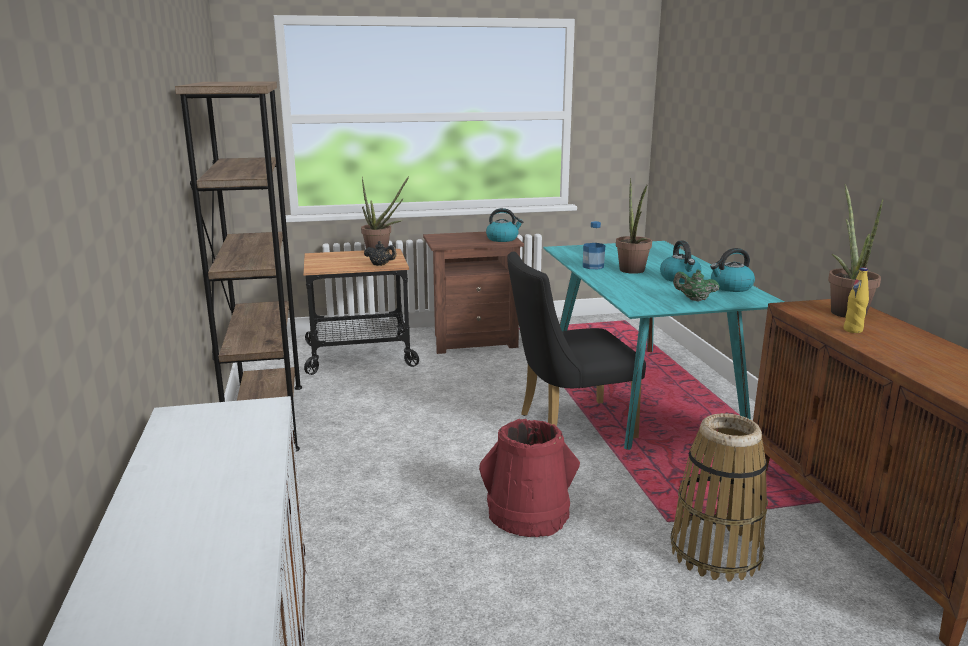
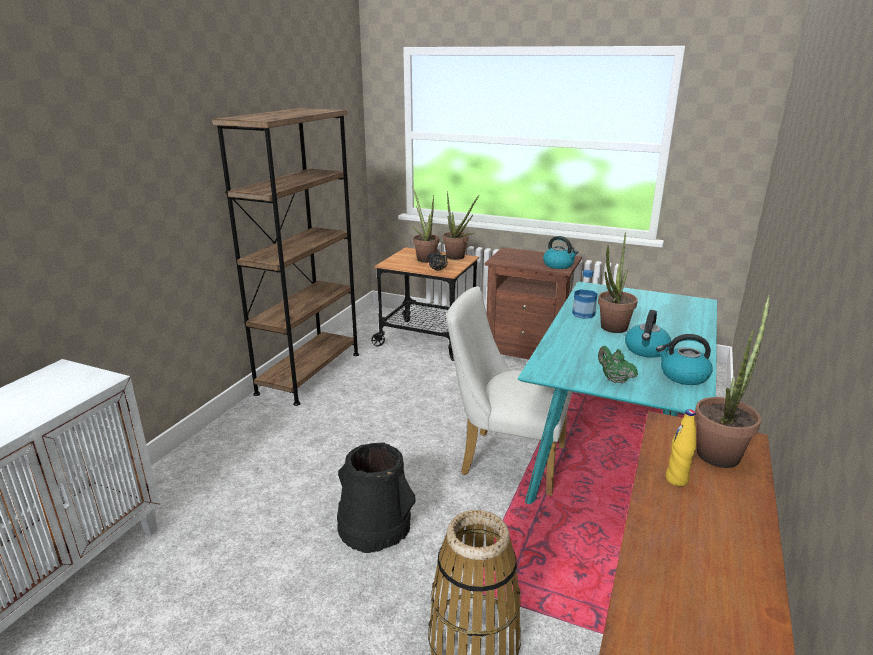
camera: 35 degrees right, 5 degrees up
(347, 258) = (424, 258): none -> potted plant
(528, 514) = (375, 526): red bucket -> black bucket
(567, 426) = (505, 459): black chair -> white chair

